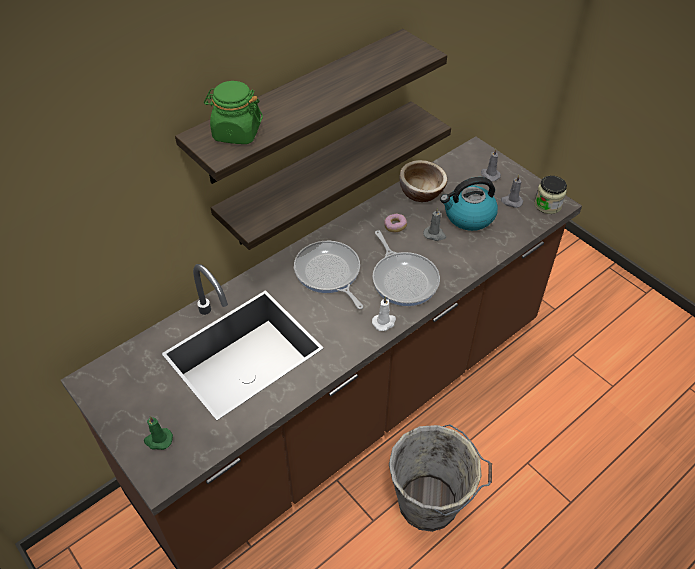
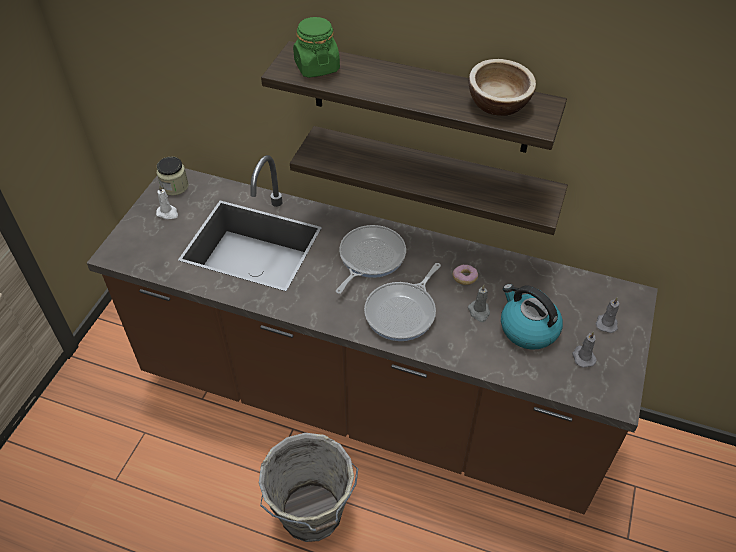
camera: 60 degrees right, 0 degrees up
(158, 440) = (143, 237): green candle -> none
(384, 322) = (341, 319): white candle -> white candle (168, 213)
(421, 192) = (529, 278): bowl -> bowl (498, 104)
(547, 205) = (607, 392): jar -> jar (175, 186)

